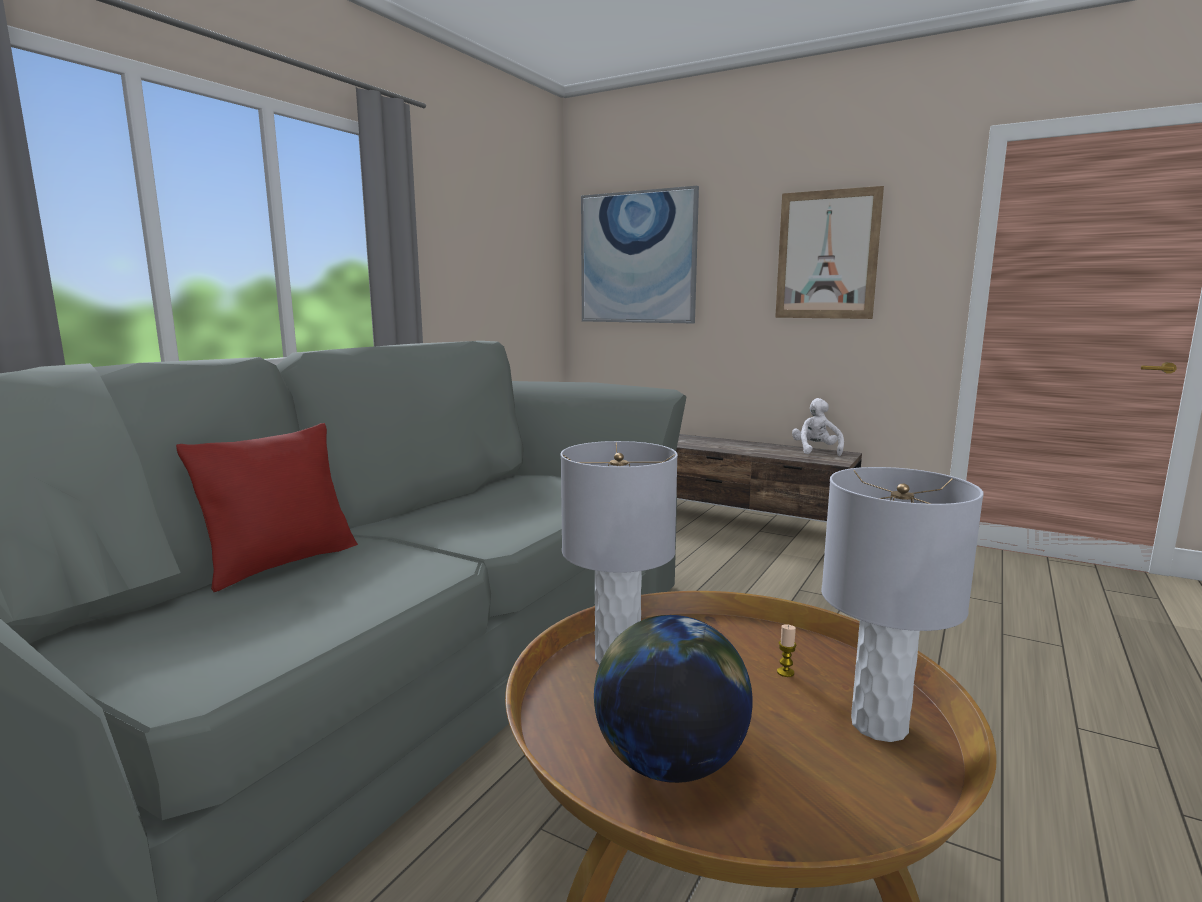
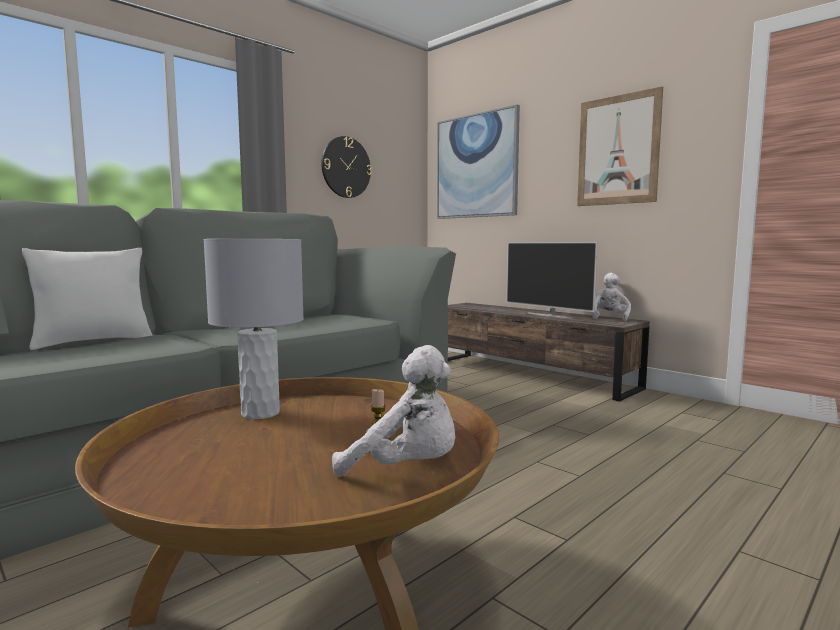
camera: 15 degrees right, 5 degrees down
(282, 564) = (93, 342): red pillow -> white pillow
(480, 260) = (346, 167): none -> wall clock
(669, 763) = (203, 468): globe -> none
(749, 449) = (549, 315): none -> television
(880, 726) = (407, 469): grey table lamp -> white plush toy

